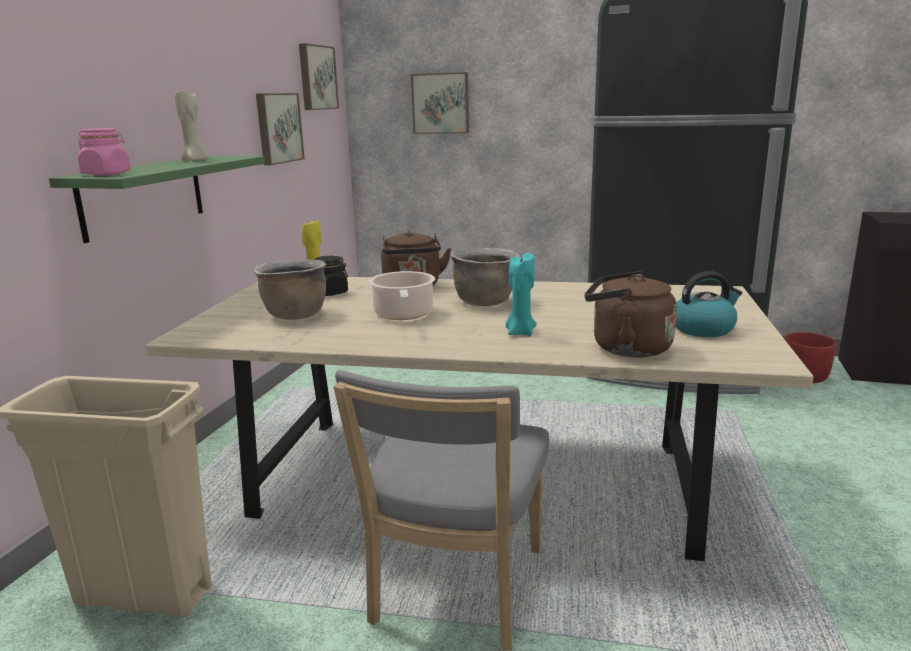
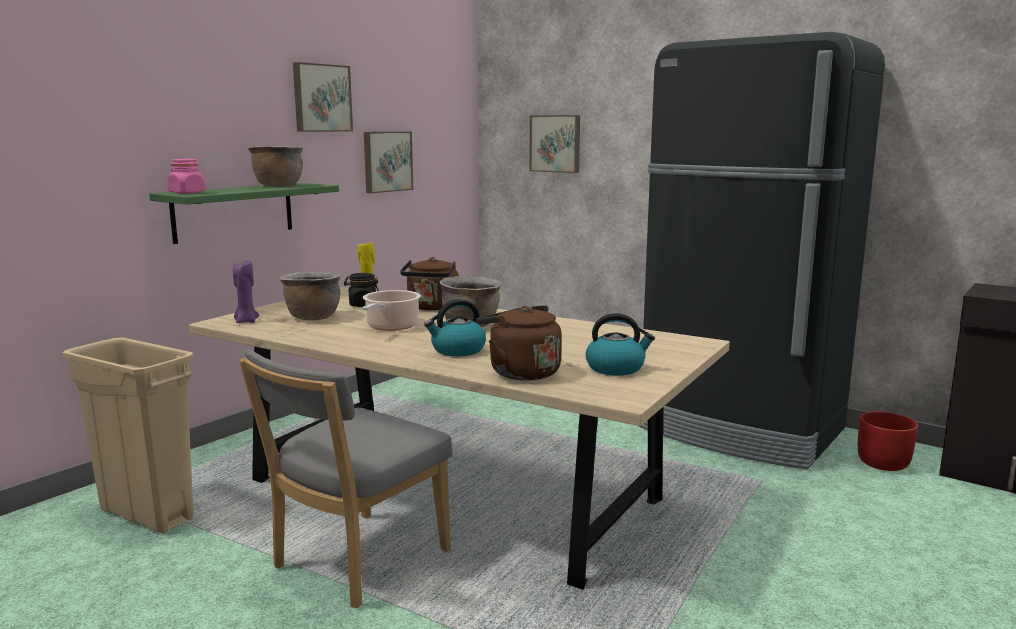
camera: 20 degrees right, 5 degrees down
(195, 160) = (278, 186): beige candle -> brown cooking pot
(219, 331) = (246, 321): none -> purple candle
(316, 78) = (440, 117): picture -> picture (321, 98)
(520, 332) = (457, 350): turquoise candle -> kettle

